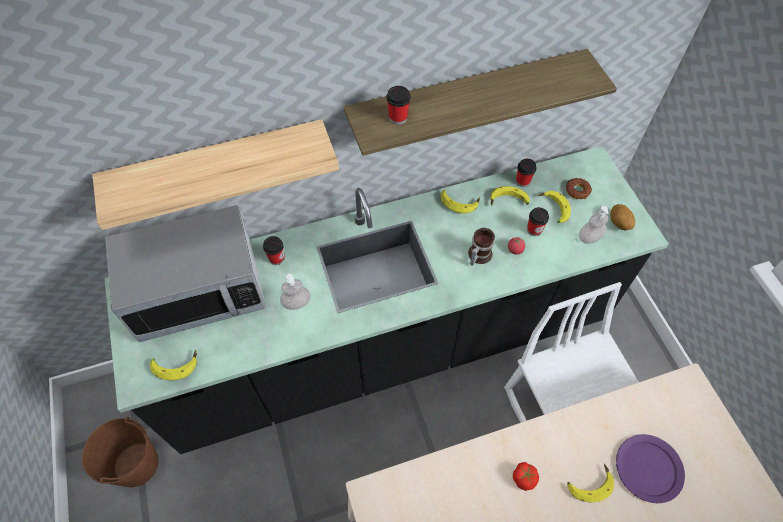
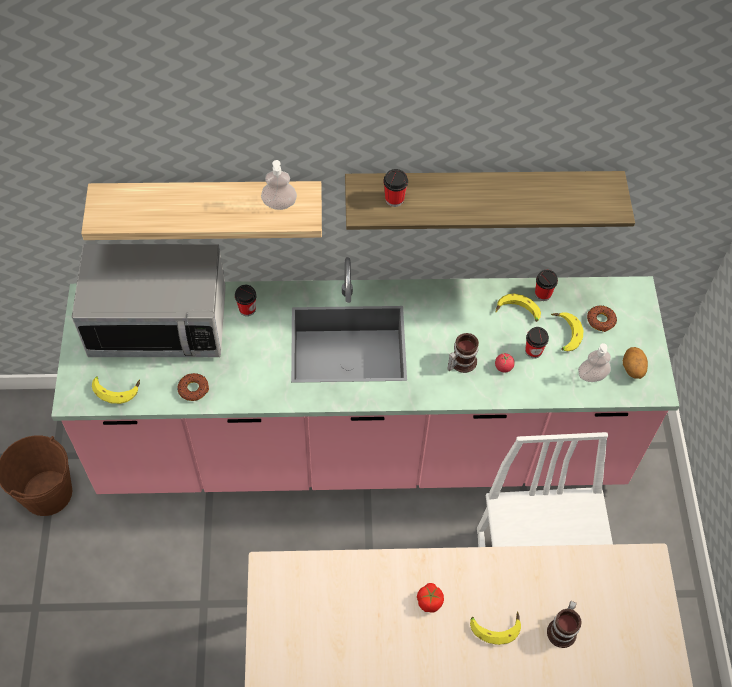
camera: 15 degrees right, 0 degrees up
(249, 344) = (193, 389): none -> donut
(296, 303) = (253, 360): soap dispenser -> soap dispenser (279, 204)
(391, 347) = (362, 447): black counter -> pink counter
(459, 202) = (462, 299): banana -> none
(648, 468) = (563, 630): purple plate -> mug

